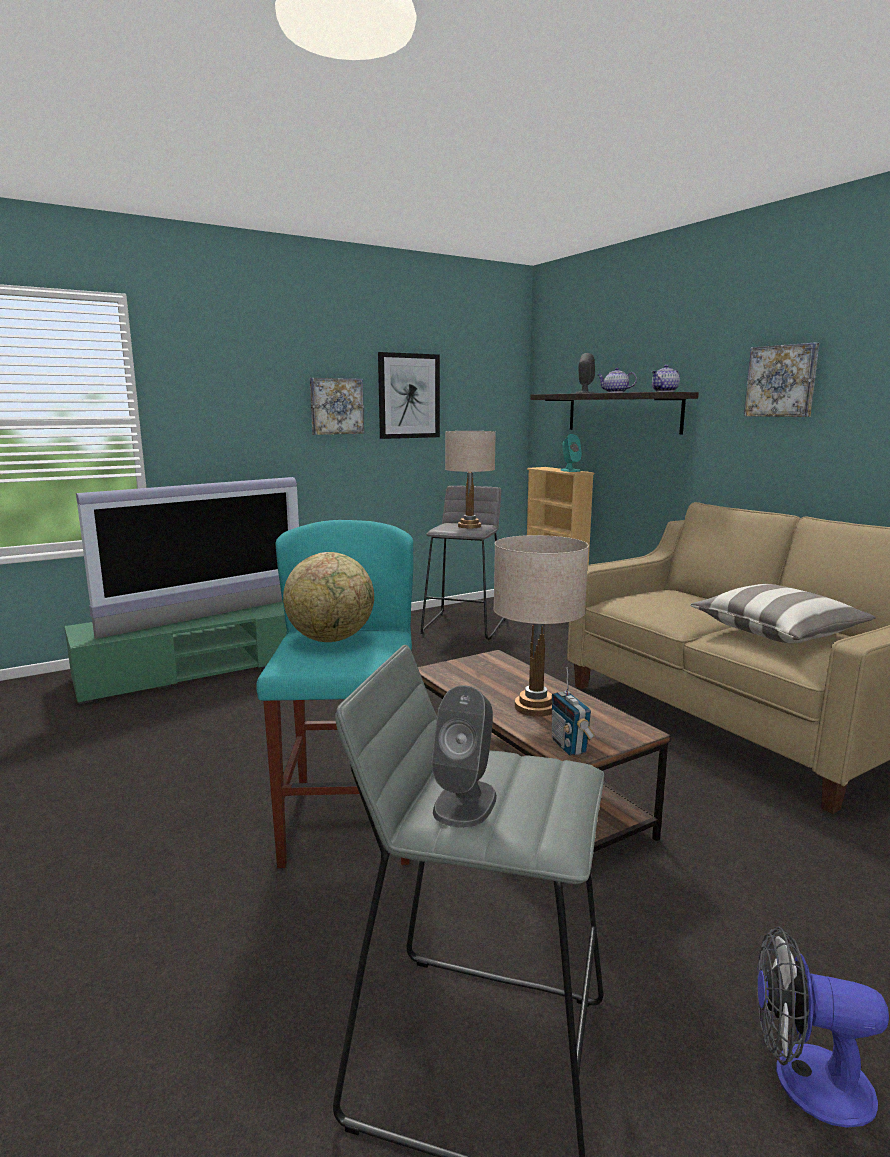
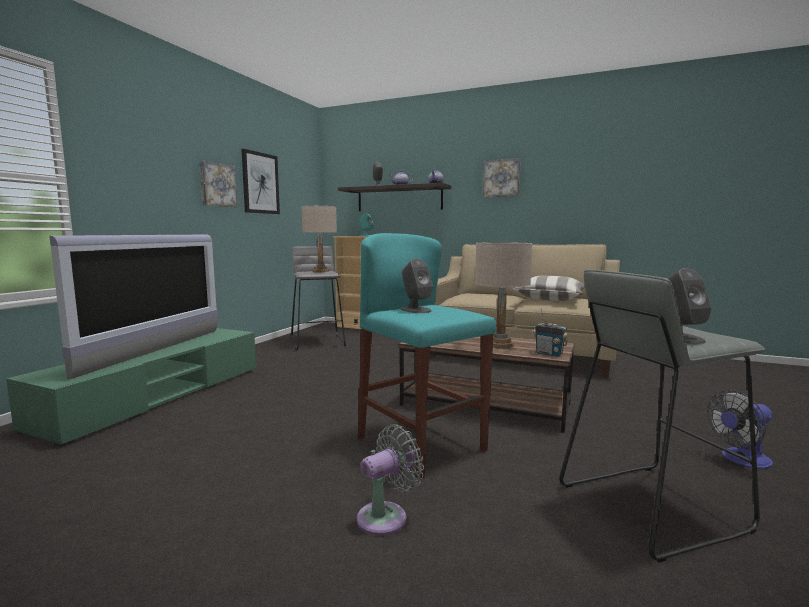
camera: 35 degrees left, 5 degrees down
(182, 896) = (386, 517): none -> grey fan
(331, 639) = (415, 310): globe -> grey speaker

